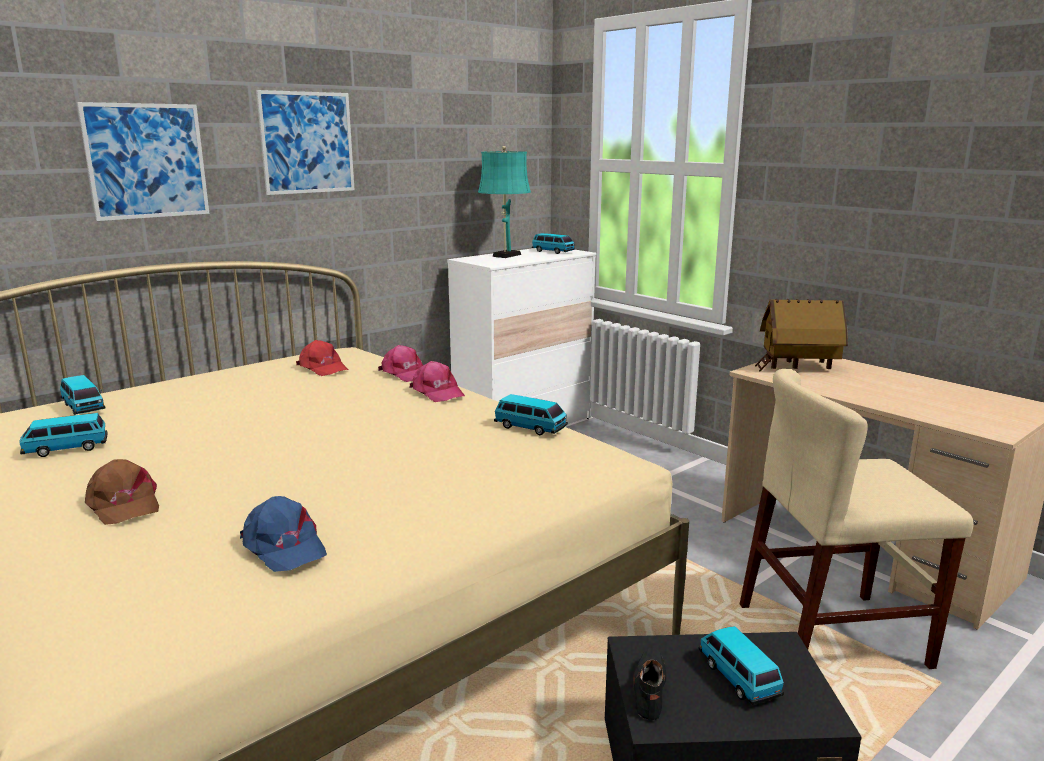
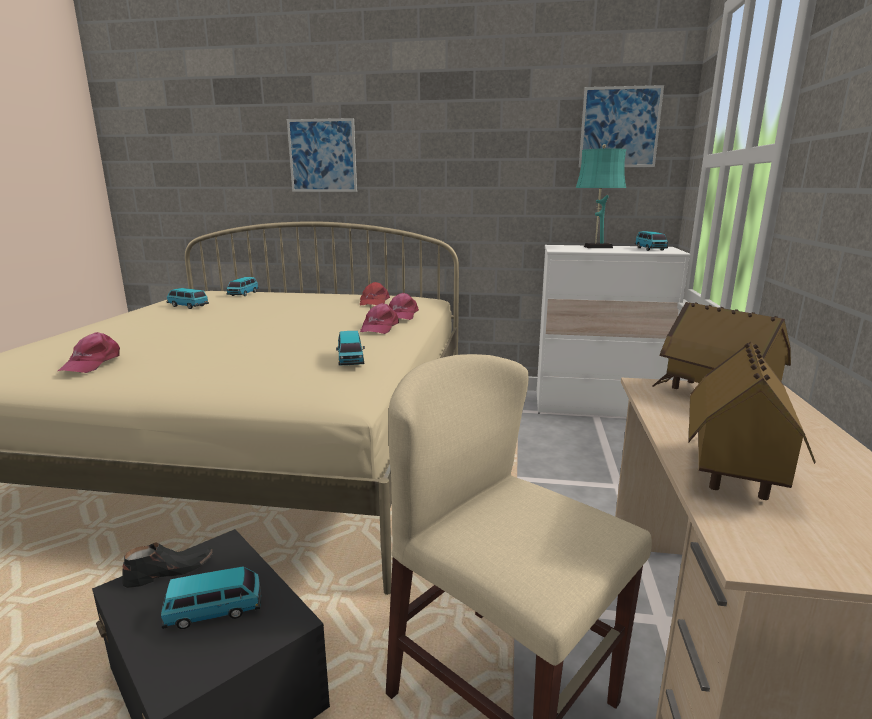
camera: 50 degrees right, 0 degrees up
(123, 504) = (127, 329): brown cap -> none
(283, 546) = (92, 363): blue cap -> pink cap
(307, 143) = (430, 144): picture -> picture (619, 127)
(738, 677) = (215, 611): toy car -> toy car turned 45 degrees clockwise
(907, 403) = (733, 472): none -> toy house

